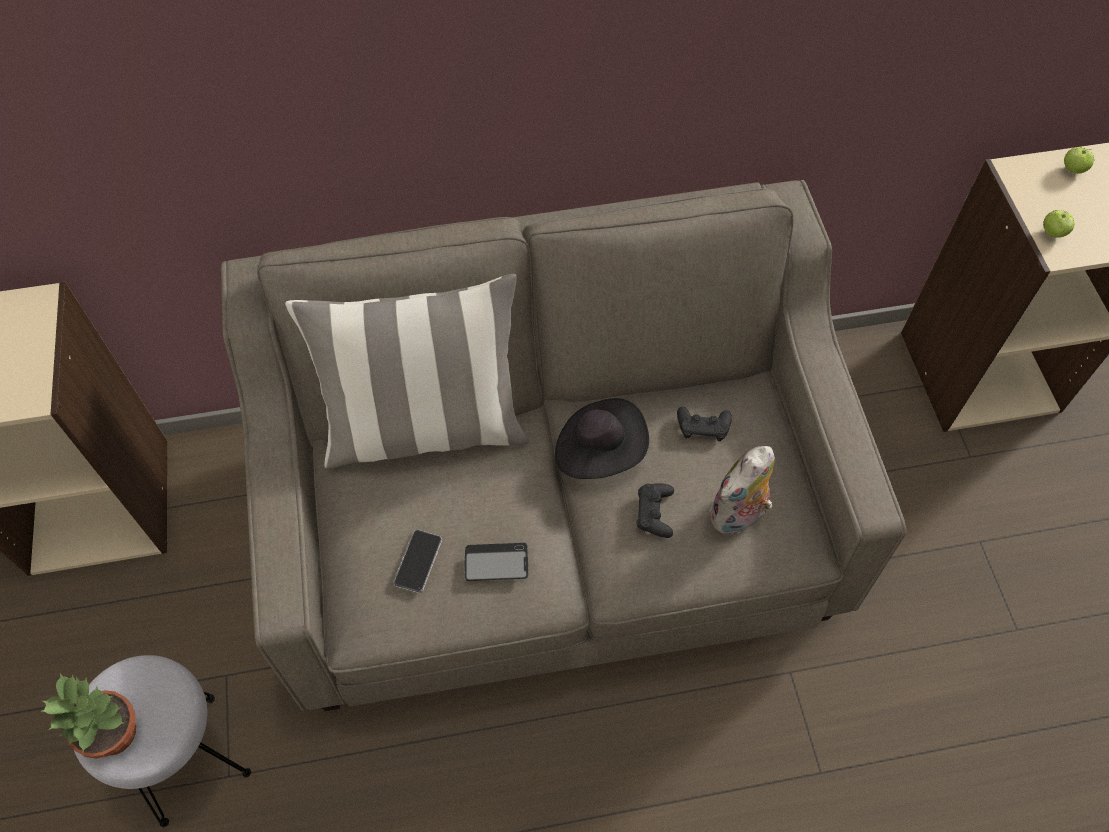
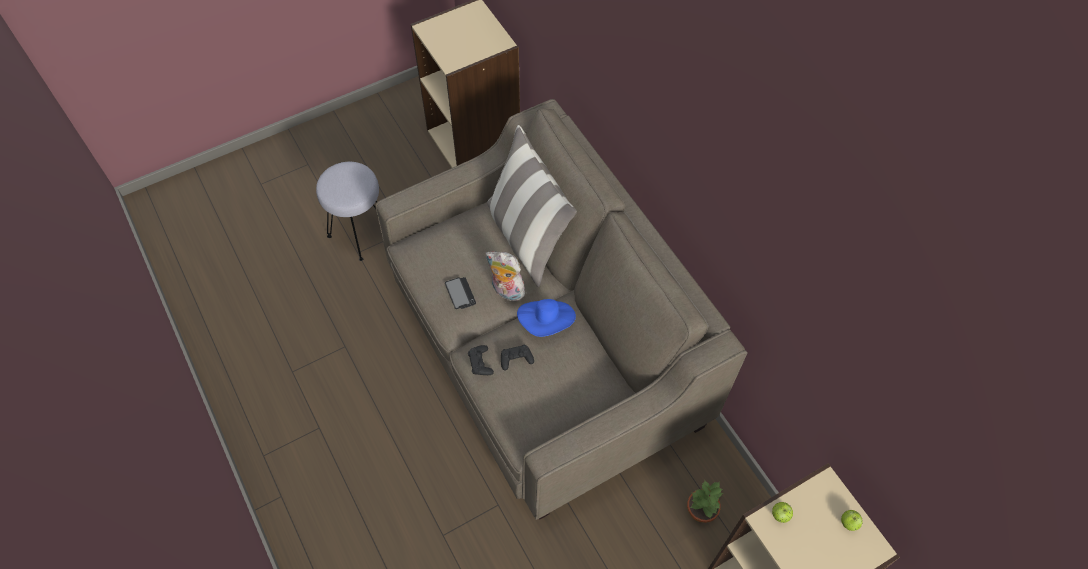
camera: 70 degrees right, 0 degrees up
(115, 732) = (336, 180): potted plant -> potted plant (701, 511)
(418, 561) = (449, 259): phone -> none
(599, 451) = (546, 323): black hat -> blue hat
(703, 426) = (582, 369): black game controller -> black game controller (480, 363)
(738, 516) = (530, 402): plush toy -> plush toy (506, 291)

